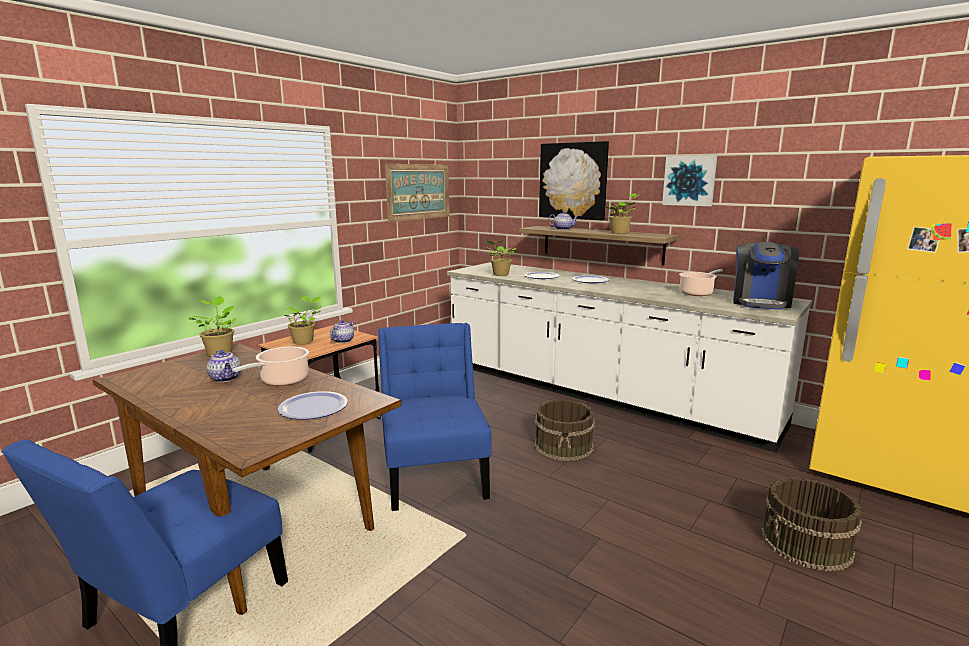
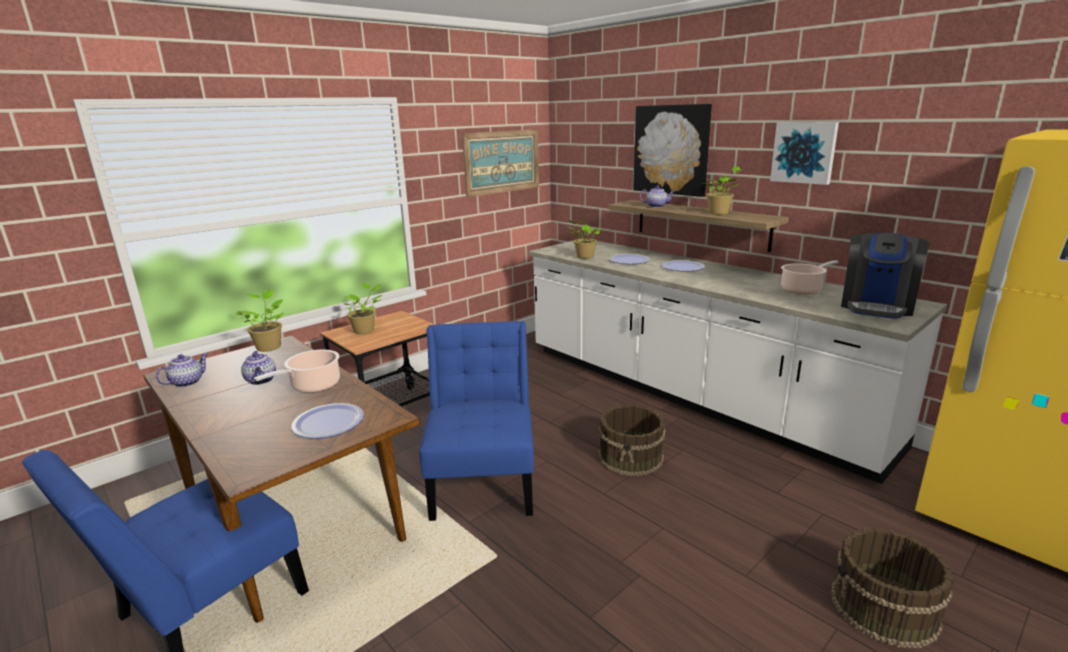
camera: 10 degrees right, 5 degrees up
(343, 340) = (403, 331): teapot -> teapot (187, 382)

